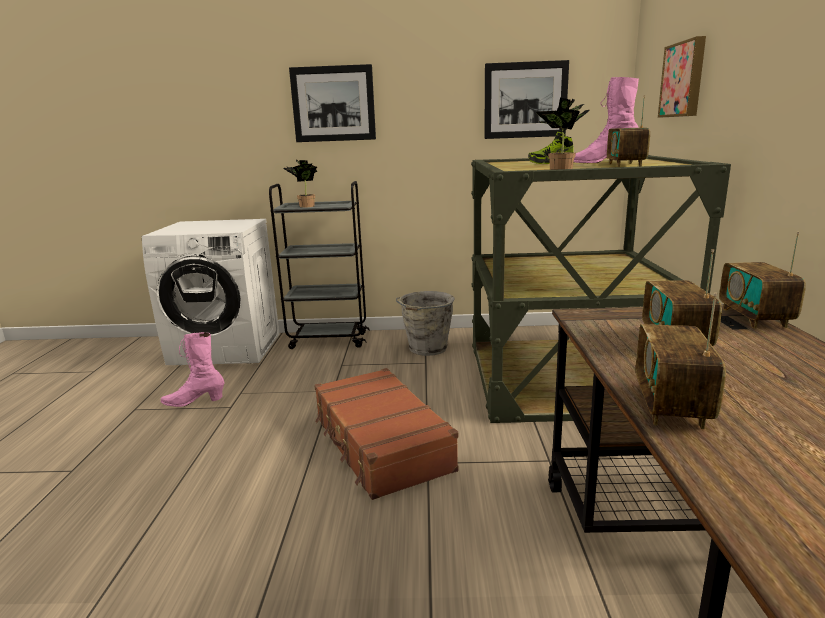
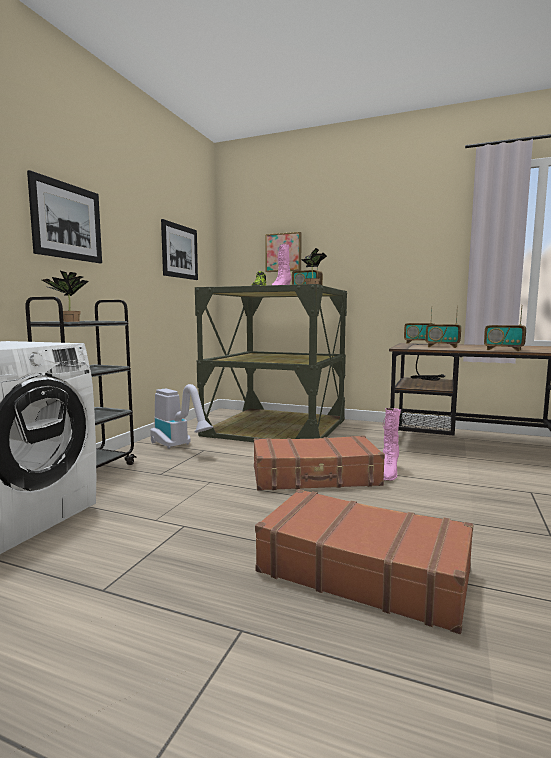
camera: 70 degrees left, 10 degrees down
(142, 513) = (362, 571): none -> brown suitcase
(194, 402) = (141, 546): pink boot -> pink boot (388, 473)
(427, 349) = (179, 446): grey bucket -> vacuum cleaner

